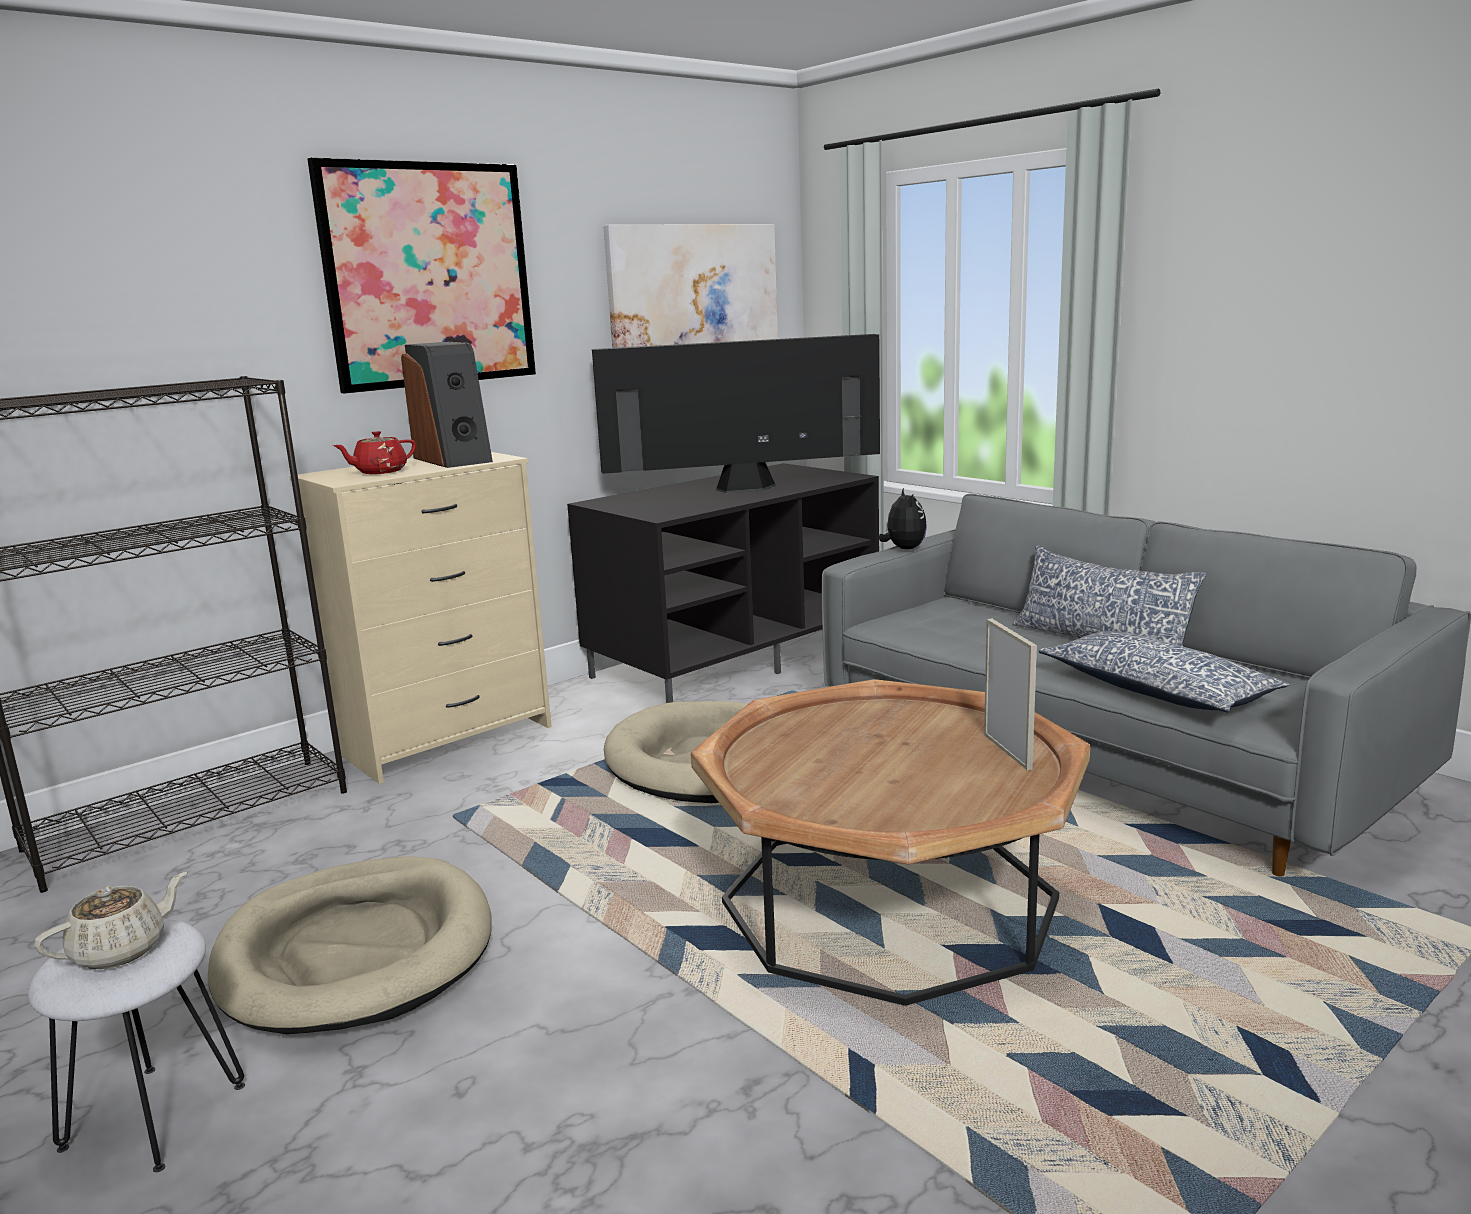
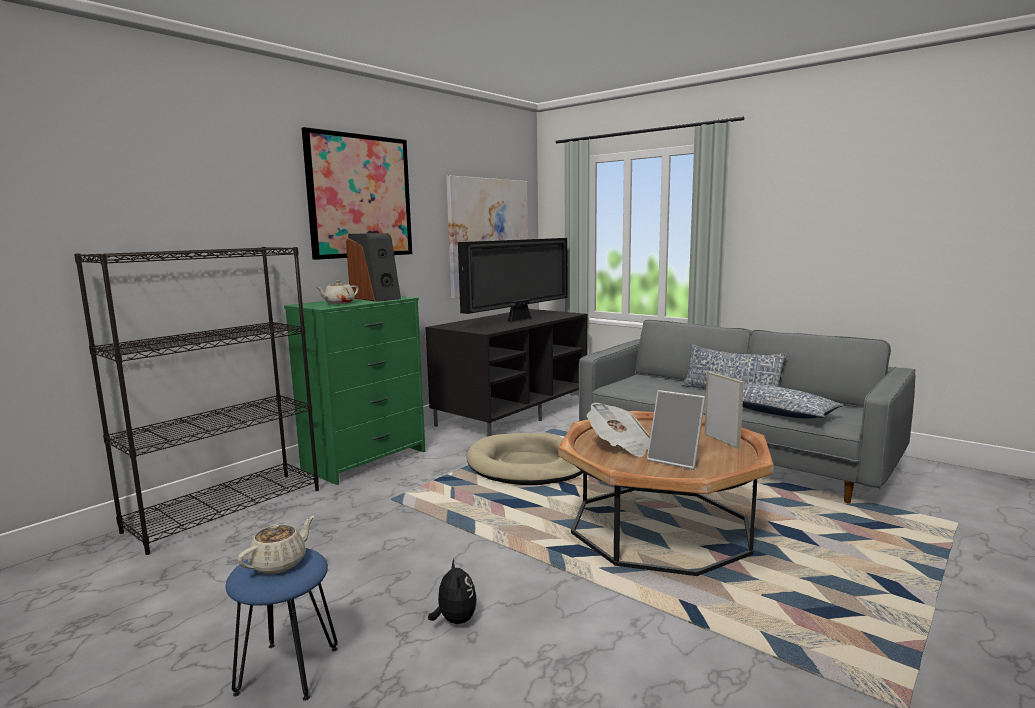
camera: 10 degrees left, 5 degrees down
(152, 1116) = (287, 670): white stool -> blue stool
(357, 952) = (370, 573): beige dog bed -> none
(380, 472) = (339, 303): red teapot -> beige teapot
(446, 739) = (365, 460): beige dresser -> green dresser
(743, 489) = (519, 319): television -> television turned 150 degrees clockwise
(810, 754) = (620, 446): none -> newspaper
(894, 788) = (676, 460): none -> picture frame
(903, 549) = (616, 348): plush toy -> plush toy (455, 620)

